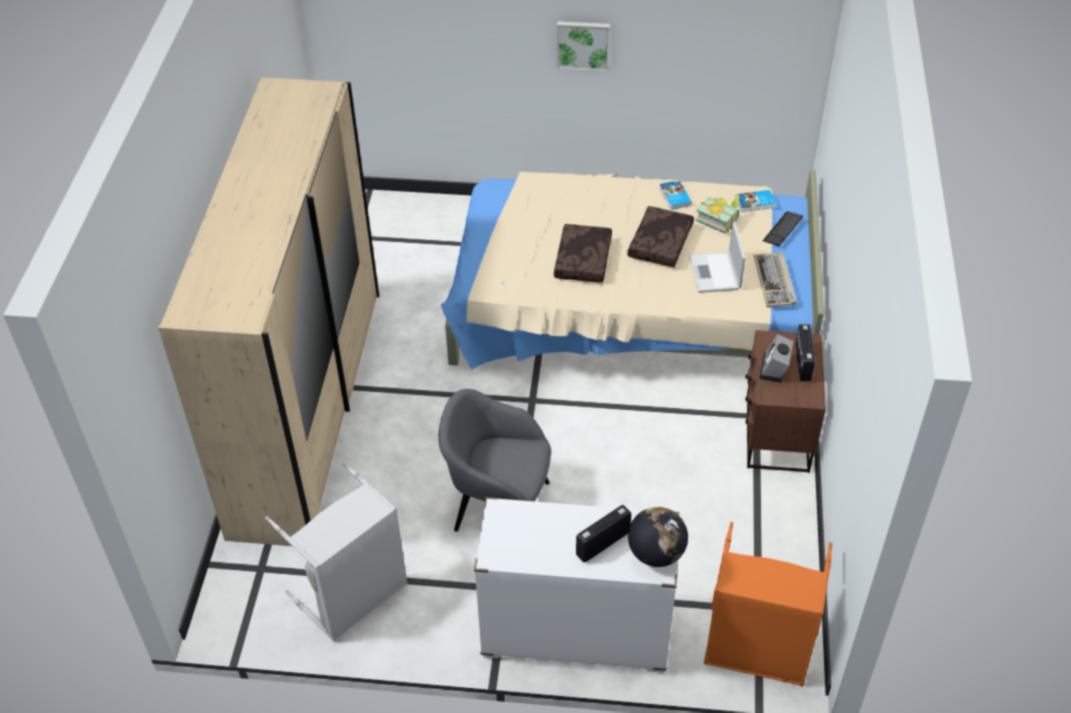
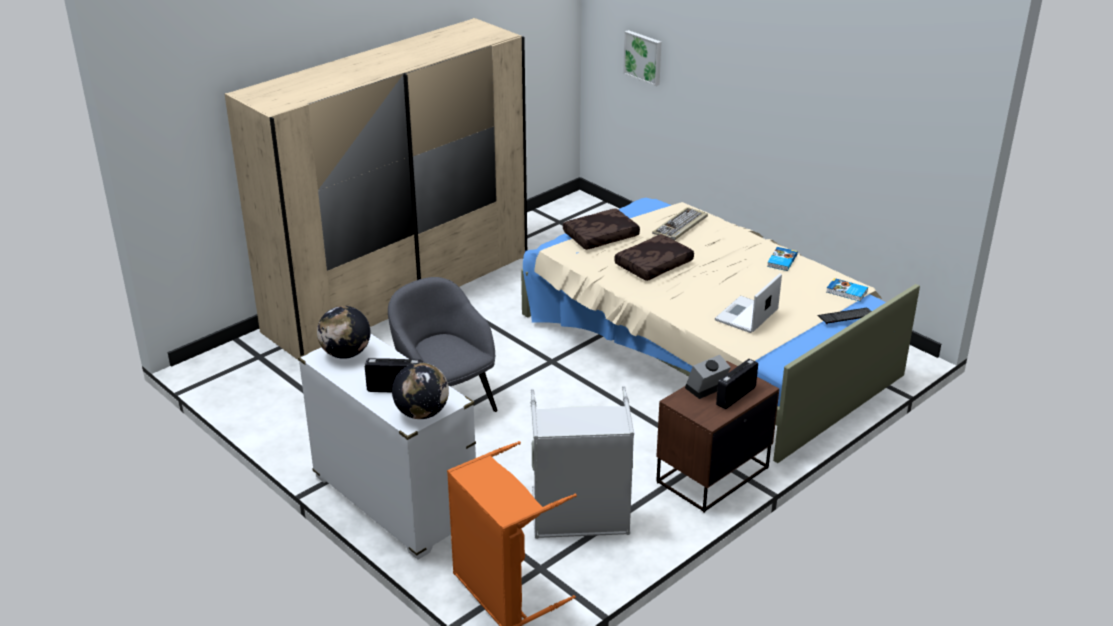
camera: 40 degrees right, 15 degrees down
(354, 596) = (289, 400): grey laundry basket -> grey laundry basket (580, 519)
(511, 536) = (345, 354): none -> globe
(583, 44) = (766, 103): picture -> picture (643, 57)
(661, 244) = (728, 282): brown pillow -> brown pillow (601, 237)
(719, 219) = (799, 288): book -> none
(775, 282) = (789, 342): keyboard -> keyboard (680, 226)

